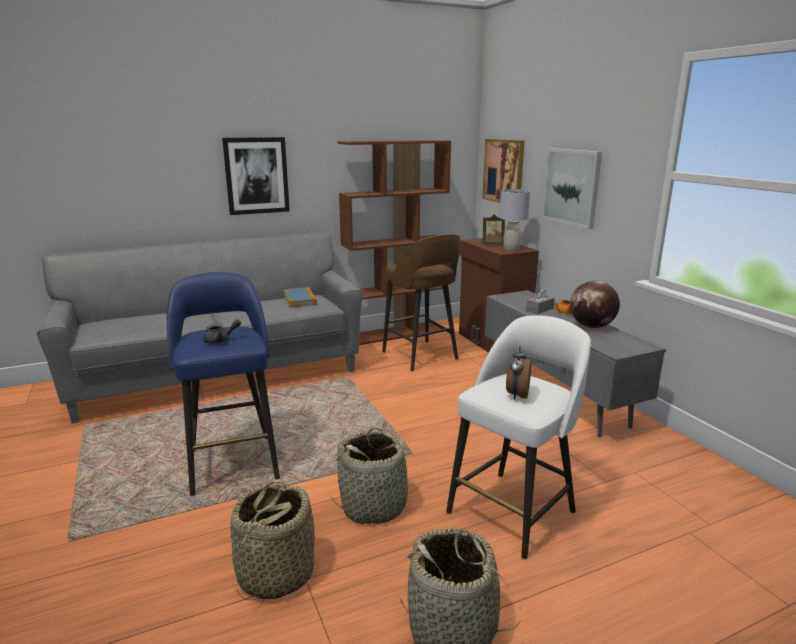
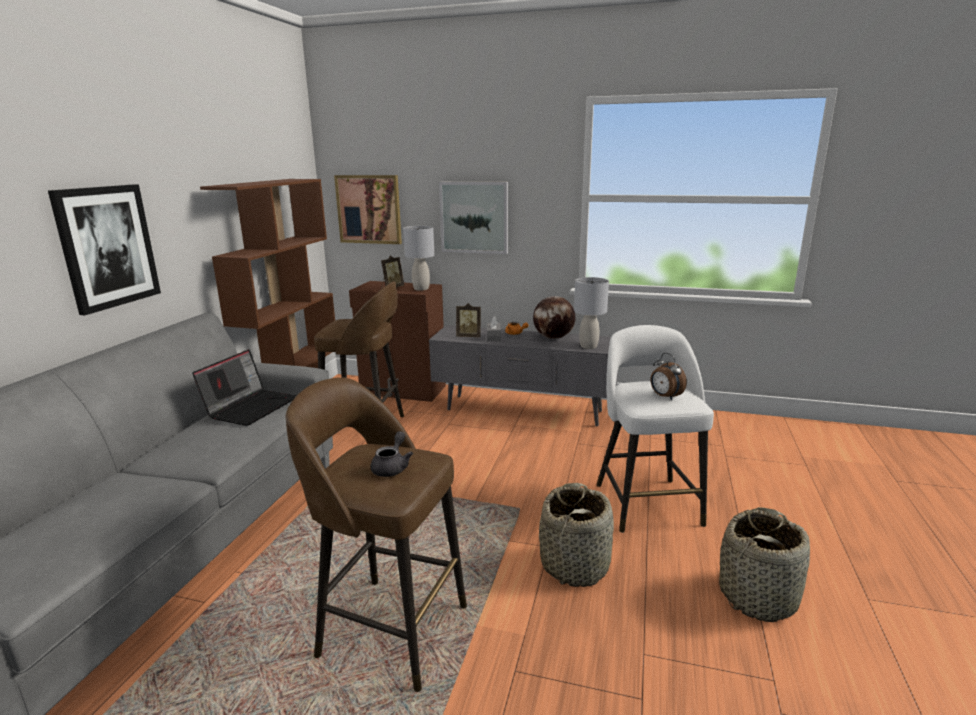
camera: 50 degrees left, 0 degrees up
(233, 462) = (389, 629): blue stool -> brown stool
(275, 574) = (621, 672): basket -> none
(300, 299) = (251, 407): book -> laptop
(521, 303) = (469, 336): none -> picture frame
(605, 344) = (588, 346): none -> grey table lamp

